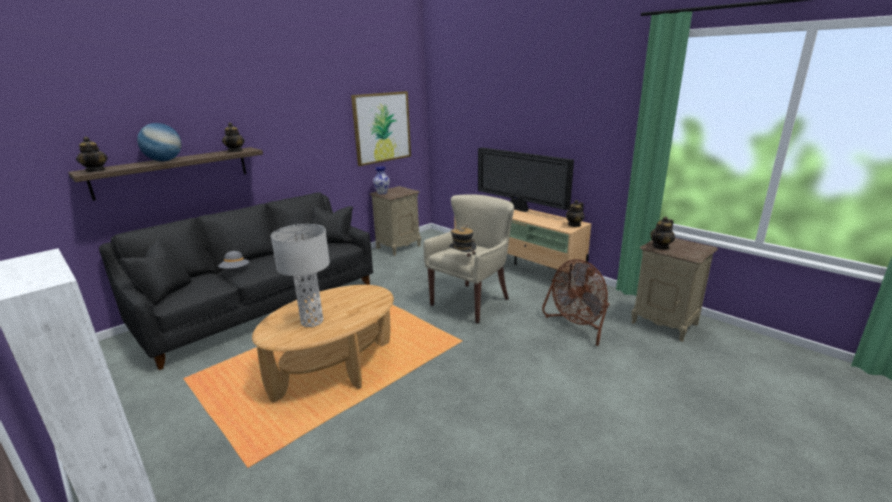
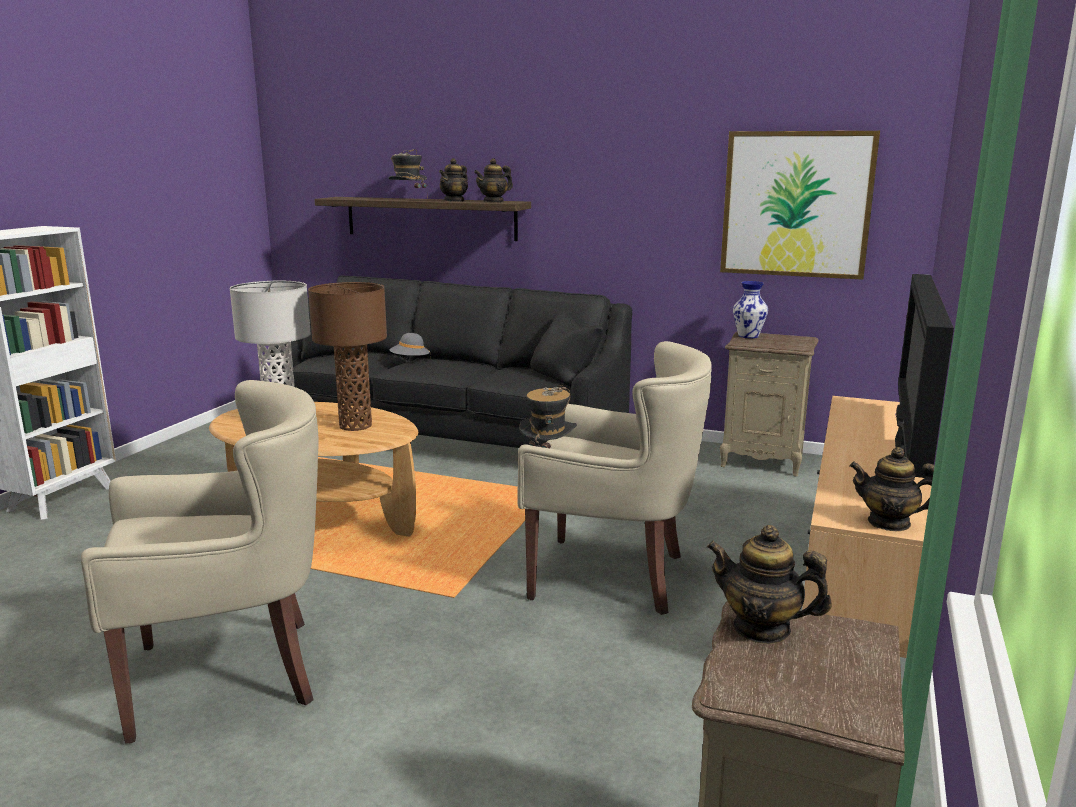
camera: 65 degrees right, 5 degrees down
(96, 170) = (344, 198): teapot -> teapot (454, 201)
(164, 161) = (408, 199): globe -> hat
(349, 299) = (356, 426): none -> brown table lamp
(494, 417) = (229, 675): none -> beige armchair
(577, 325) = (623, 732): brown fan -> none

